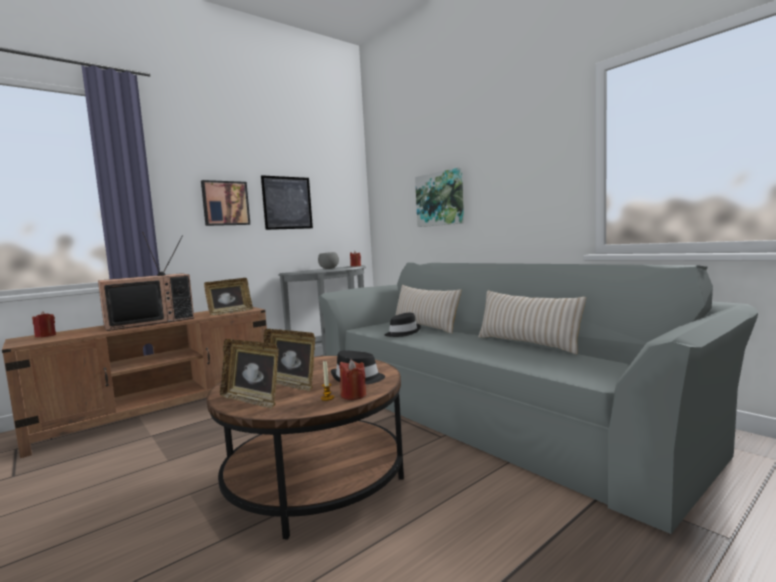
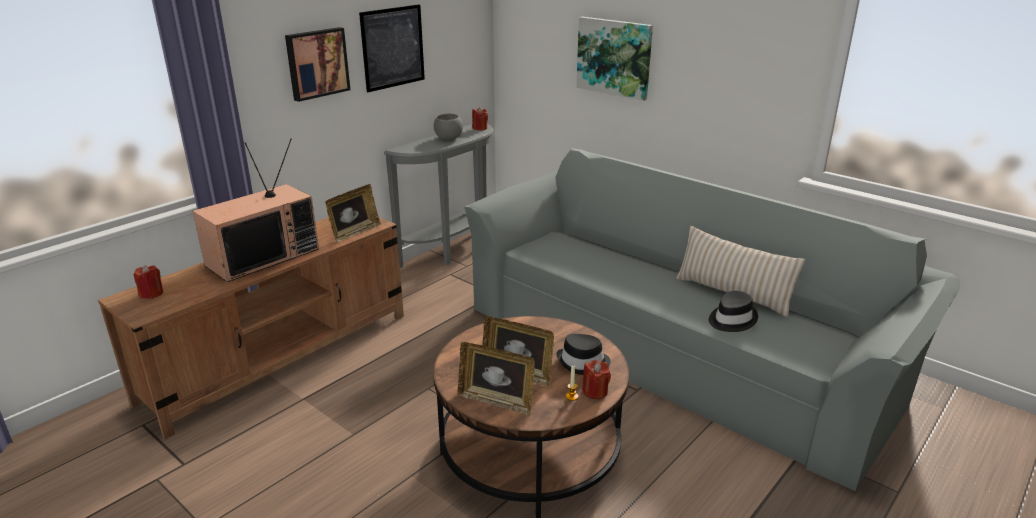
camera: 10 degrees left, 20 degrees up
(402, 333) = (584, 266): black hat -> black hat (731, 319)
(425, 326) = (602, 248): beige pillow -> none

